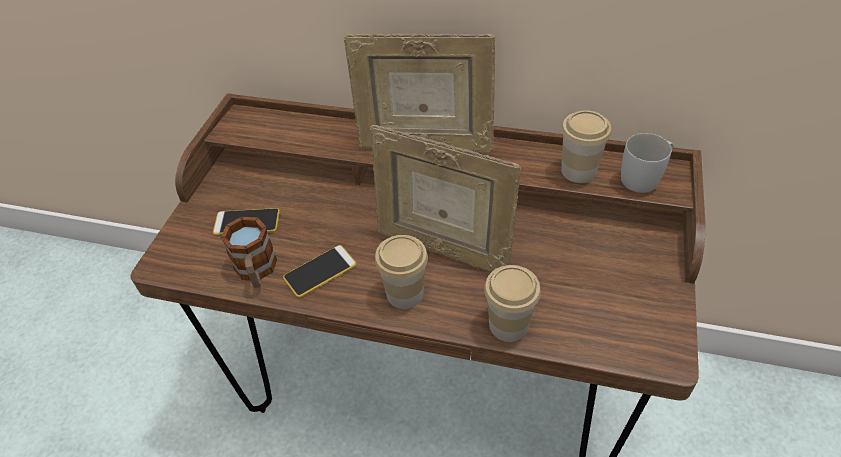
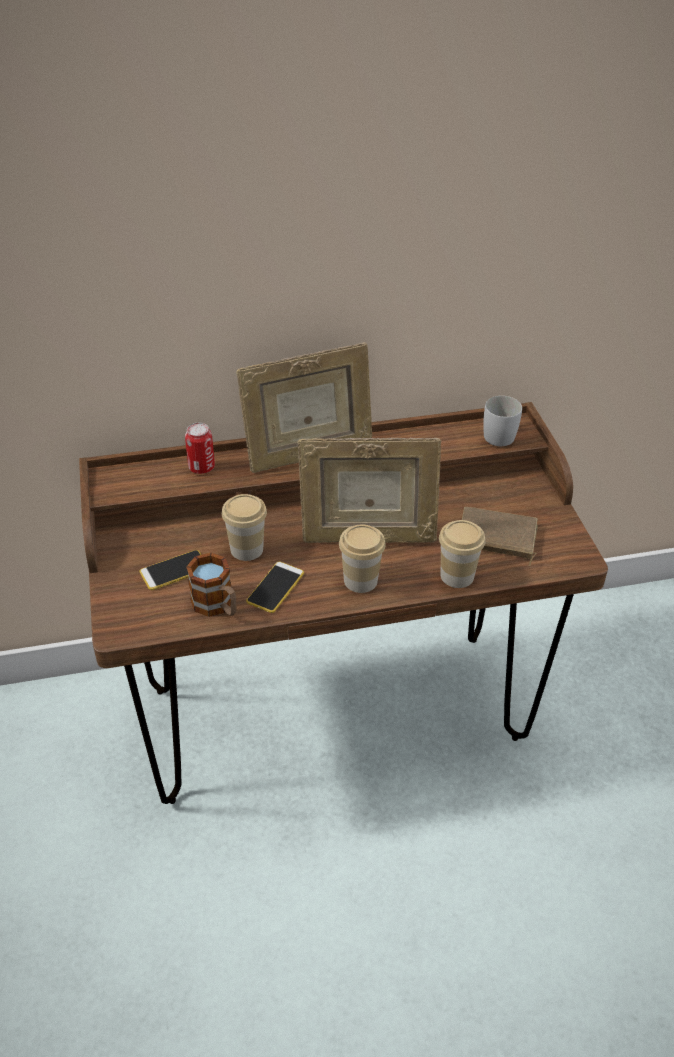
camera: 30 degrees left, 5 degrees down
(321, 130) = (201, 467): none -> can
(578, 171) = (449, 442): cup -> cup (246, 549)
(580, 296) = (496, 538): none -> brown book

